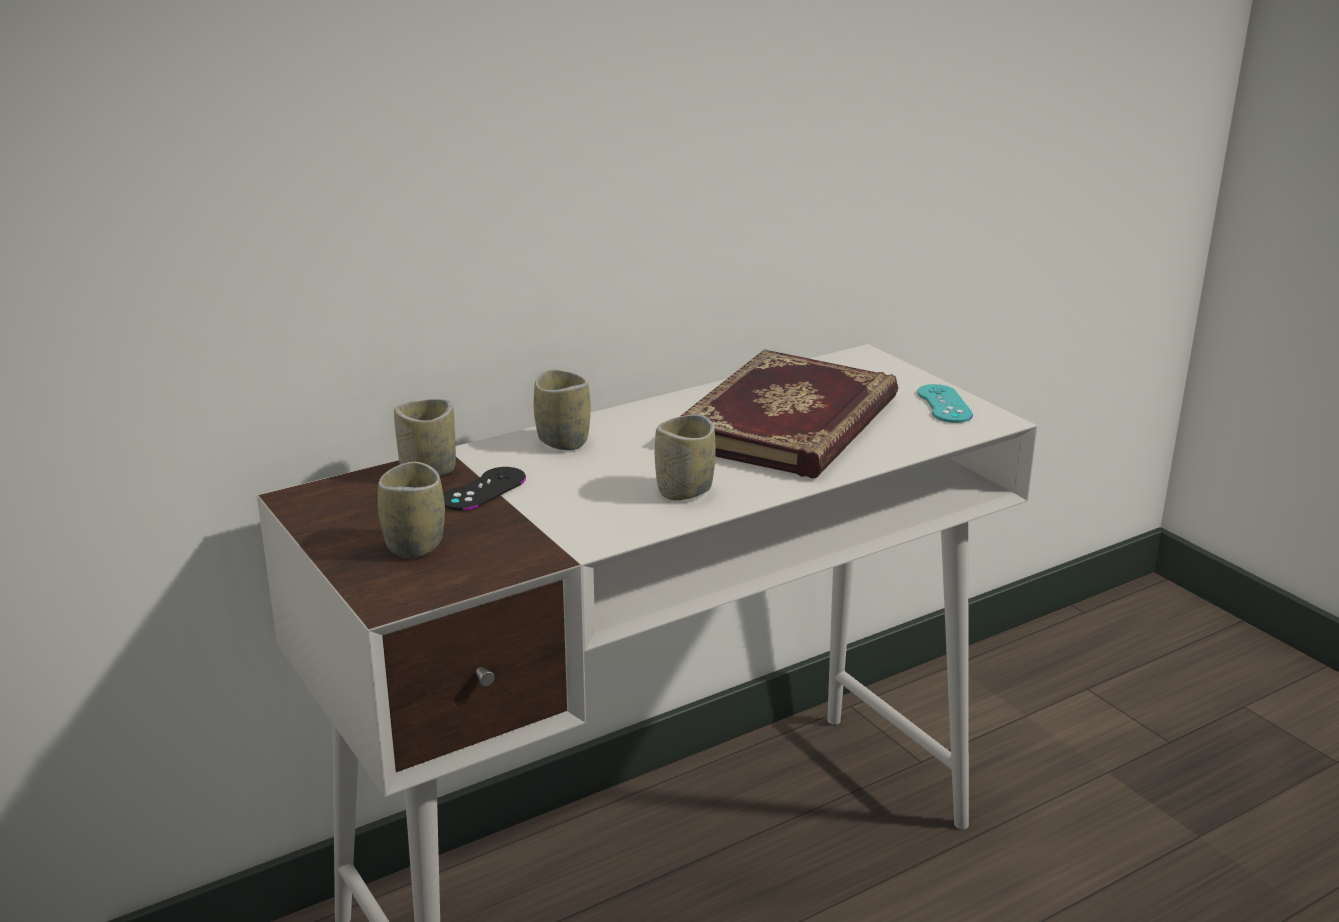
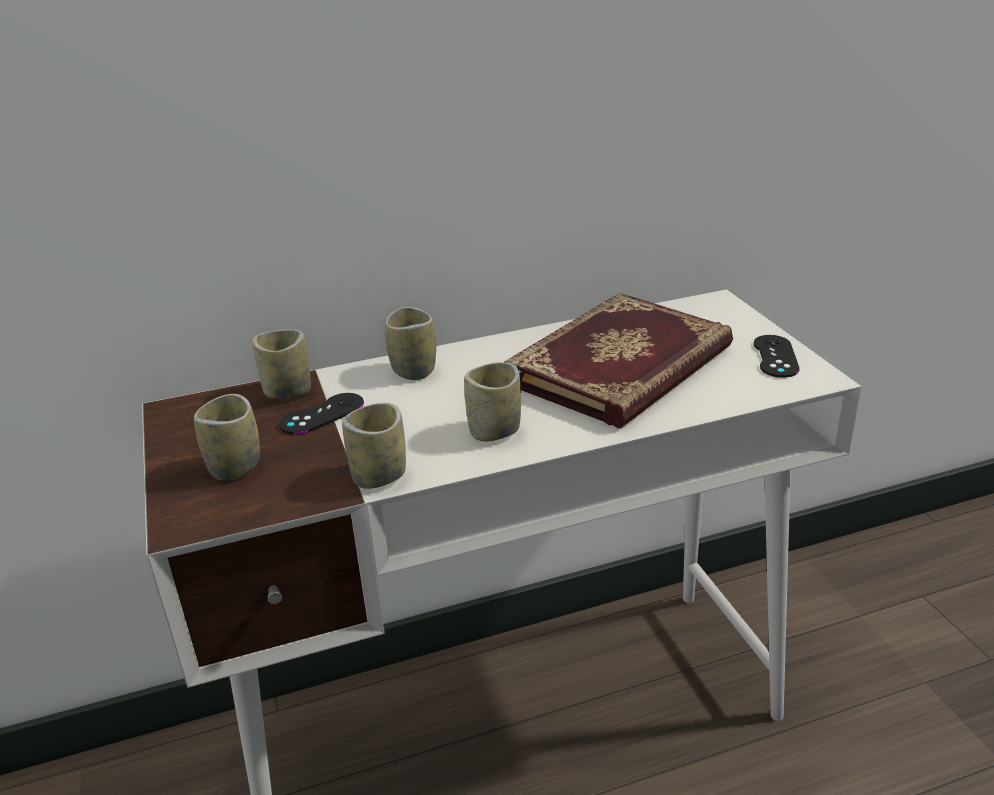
camera: 15 degrees right, 5 degrees up
(582, 539) = (379, 475): none -> cup
(944, 404) = (775, 356): turquoise game controller -> black game controller

